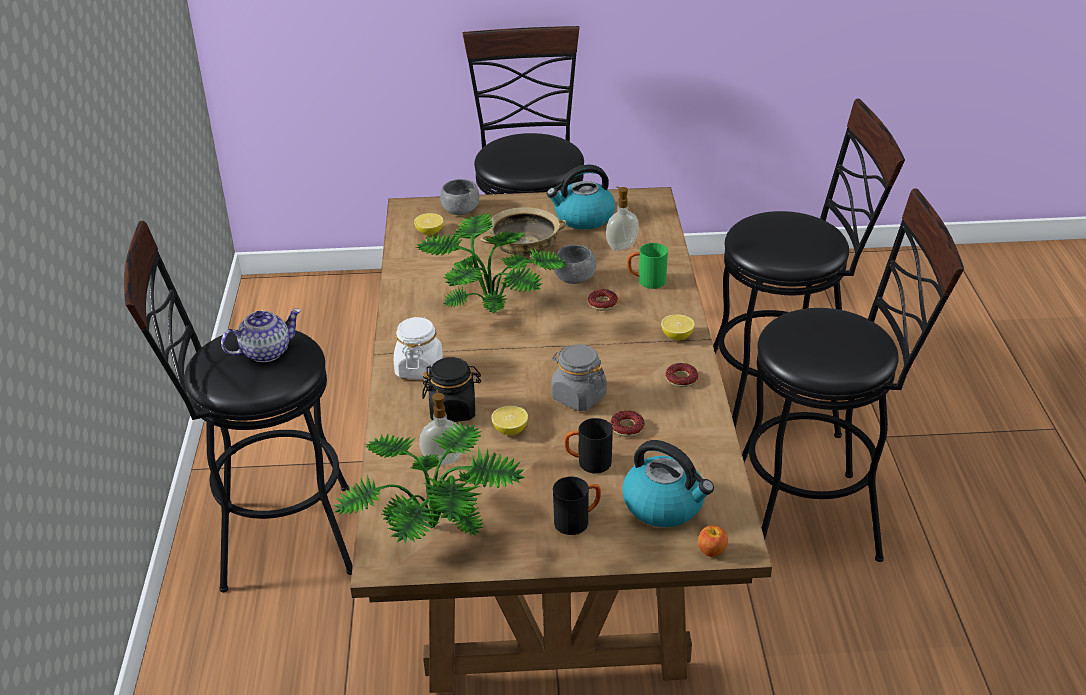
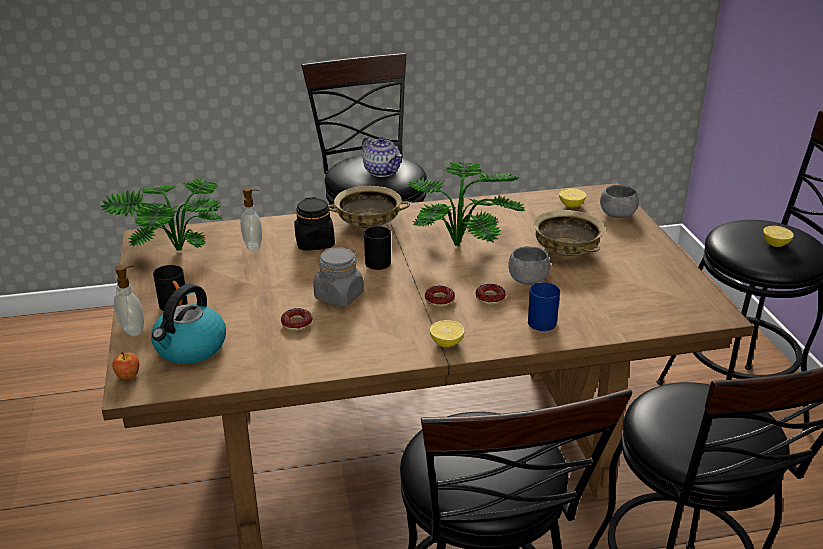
camera: 80 degrees right, 5 degrees down
(419, 368) = (367, 224): white jar -> beige bowl
(510, 430) = (290, 269): lemon -> lemon (775, 244)
(583, 218) = (645, 276): kettle -> none
(588, 463) = (247, 307): black mug -> black mug (377, 261)
(621, 246) = (602, 301): soap dispenser -> soap dispenser (133, 330)
(646, 282) = (540, 320): green mug -> blue mug
(681, 379) = (375, 349): donut -> donut (439, 300)

